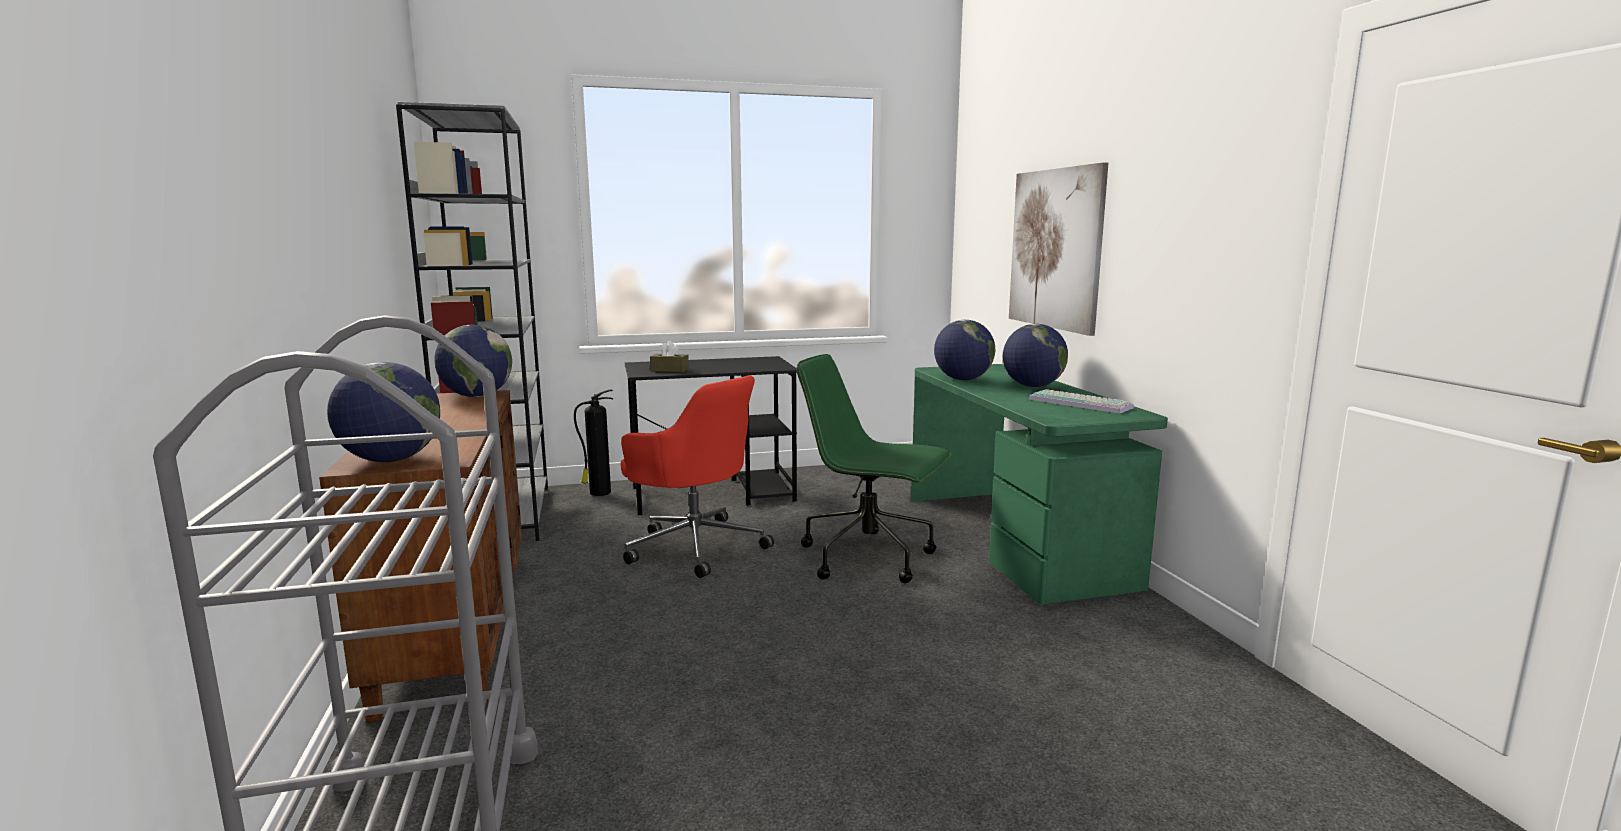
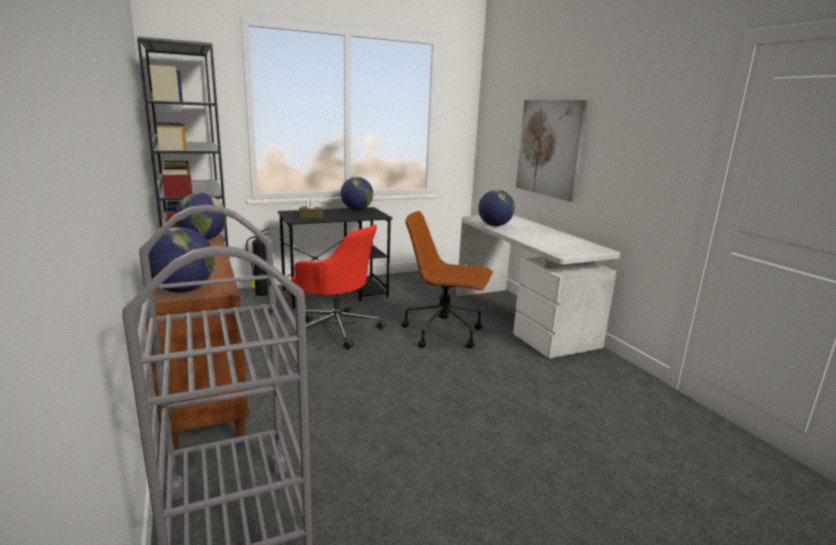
camera: 10 degrees left, 5 degrees up
(869, 558) = (444, 333): green office chair -> brown office chair
(1013, 539) = (522, 318): green desk -> white desk
(1033, 386) = (536, 230): globe -> globe (356, 209)
(1081, 403) = (570, 242): keyboard -> none

